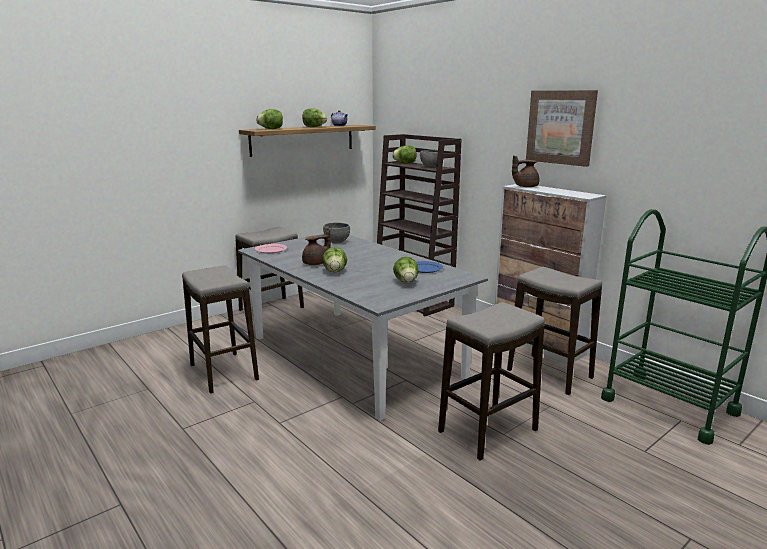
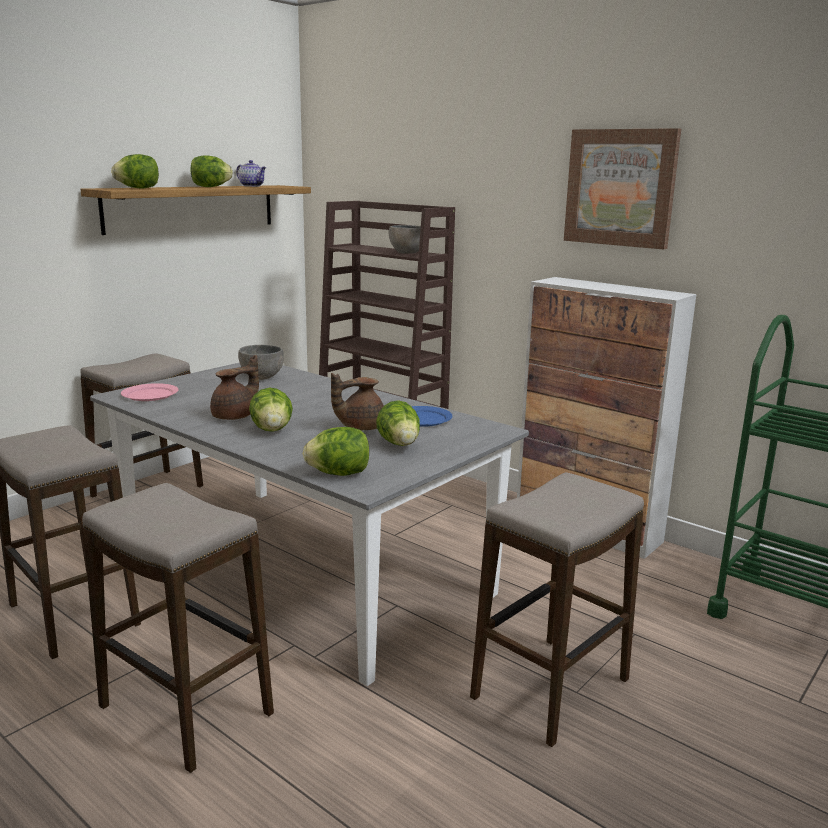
camera: 10 degrees left, 0 degrees up
(405, 163) = (362, 247): lettuce -> lettuce (339, 474)
(525, 186) = (565, 282): brown teapot -> brown teapot (360, 427)
(549, 374) = (619, 578): stool -> stool (186, 711)

